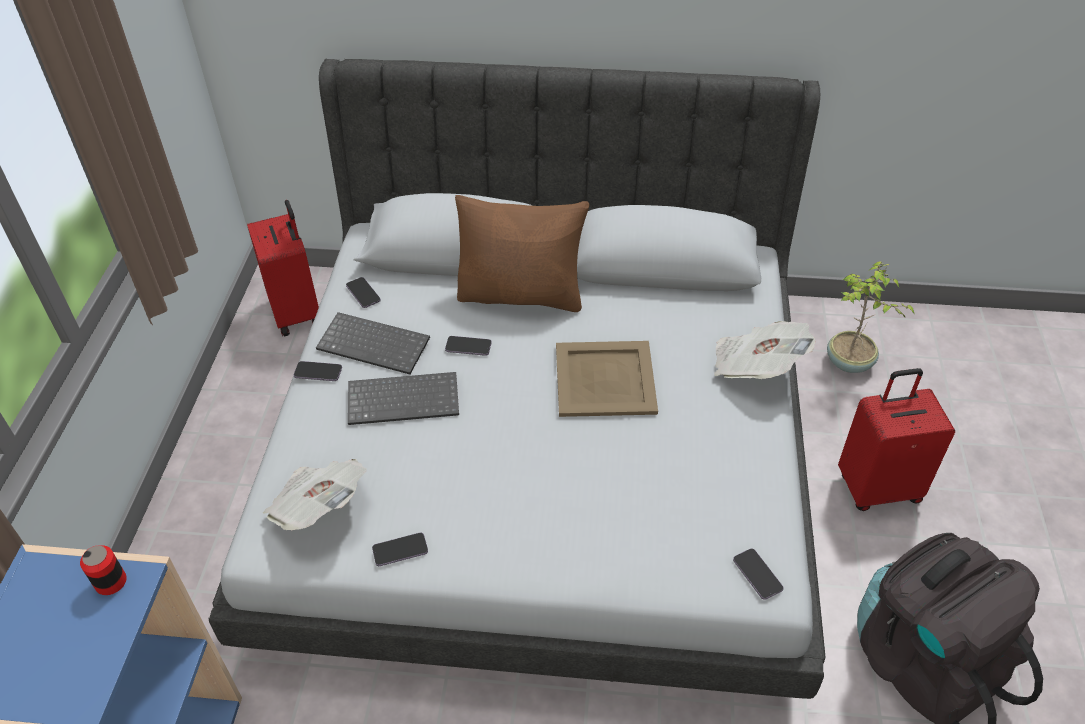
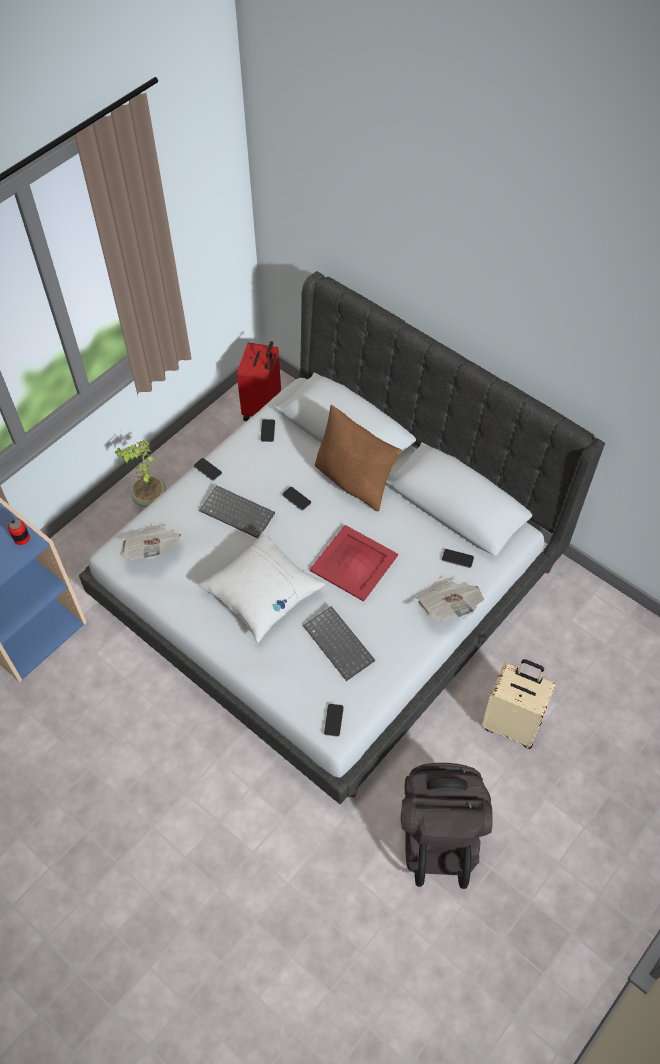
camera: 35 degrees right, 10 degrees up
(375, 344) = (249, 469): keyboard -> keyboard (340, 644)
(400, 550) = (173, 596): phone -> phone (457, 559)
(522, 477) = (262, 594): none -> grey pillow
(606, 379) = (354, 563): beige tray -> red tray
(849, 363) = (574, 636): potted plant -> potted plant (149, 499)
(877, 487) = (512, 724): red suitcase -> beige suitcase

